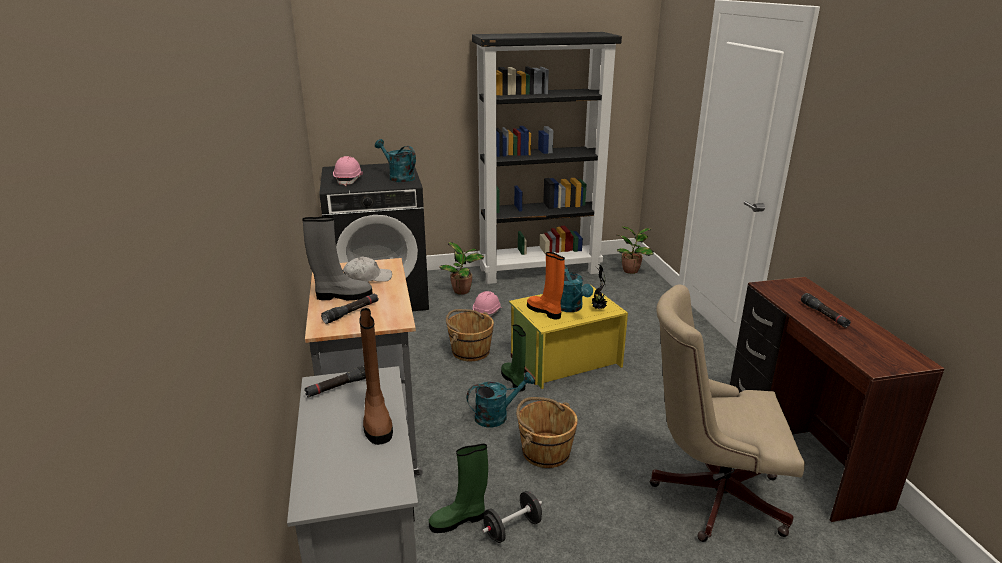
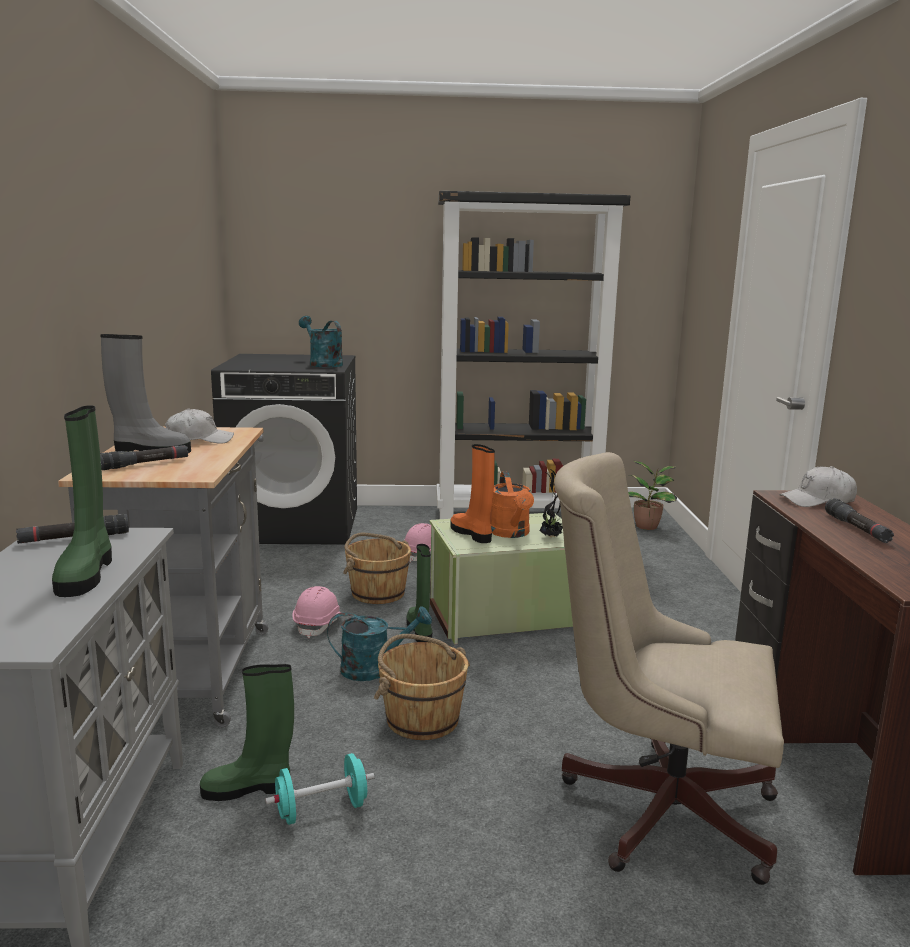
camera: 10 degrees right, 10 degrees down
(349, 180) = (259, 363): pink hard hat -> pink hard hat (318, 624)
(376, 420) = (86, 574): brown boot -> green boot
(463, 291) = (403, 529): potted plant -> none
(512, 528) = (321, 810): black dumbbell -> turquoise dumbbell
(564, 360) = (503, 615): yellow storage box -> green storage box
(571, 308) = (511, 533): turquoise watering can -> orange watering can
(791, 289) = (818, 500): none -> white cap

